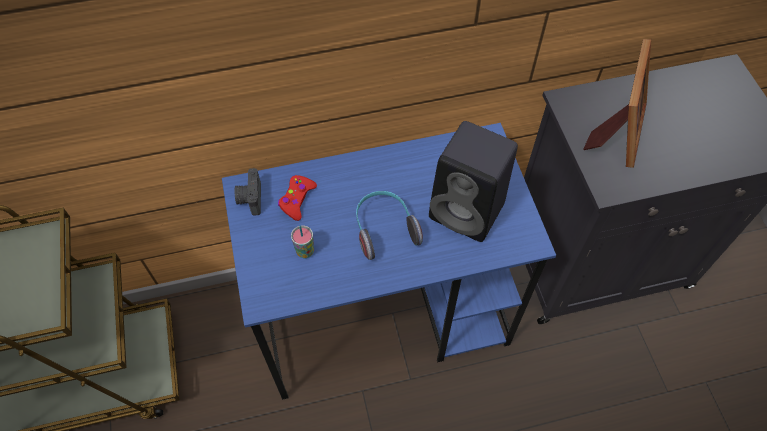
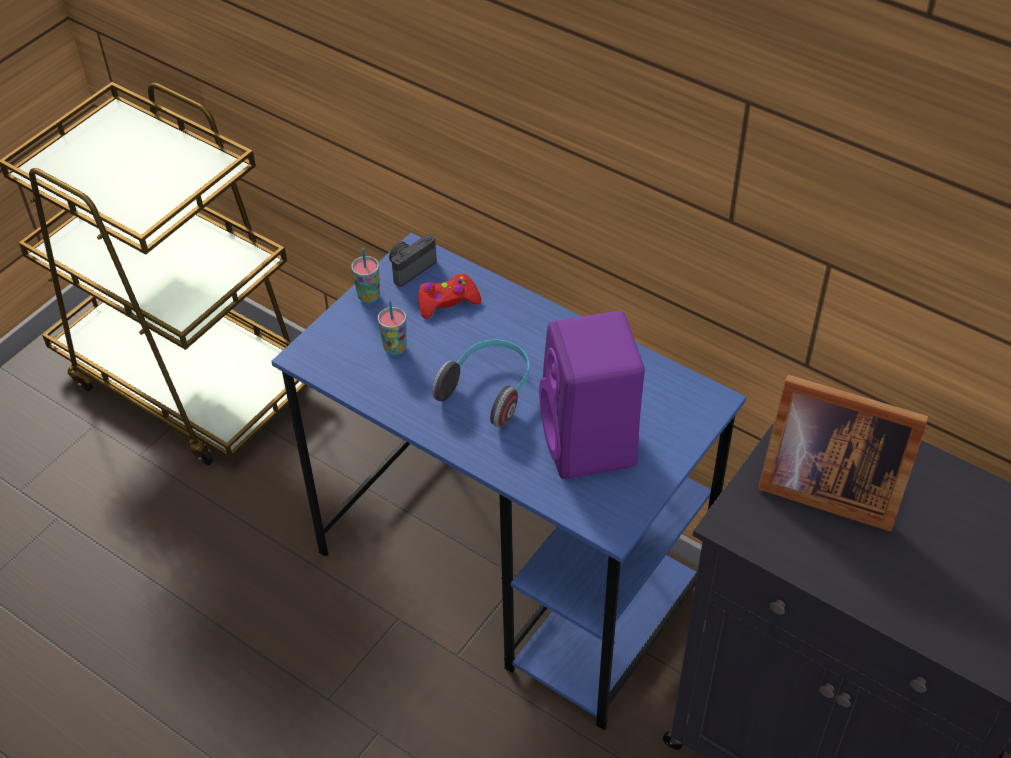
camera: 50 degrees right, 10 degrees down
(250, 236) = (369, 297): none -> cup
(469, 211) = (590, 444): black speaker -> purple speaker
(616, 132) = (825, 484): picture frame -> picture frame turned 45 degrees clockwise

